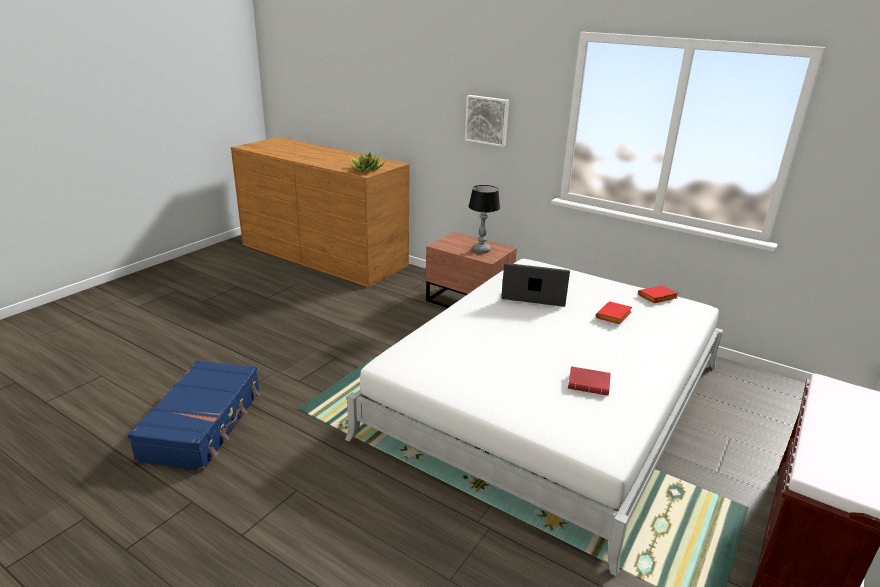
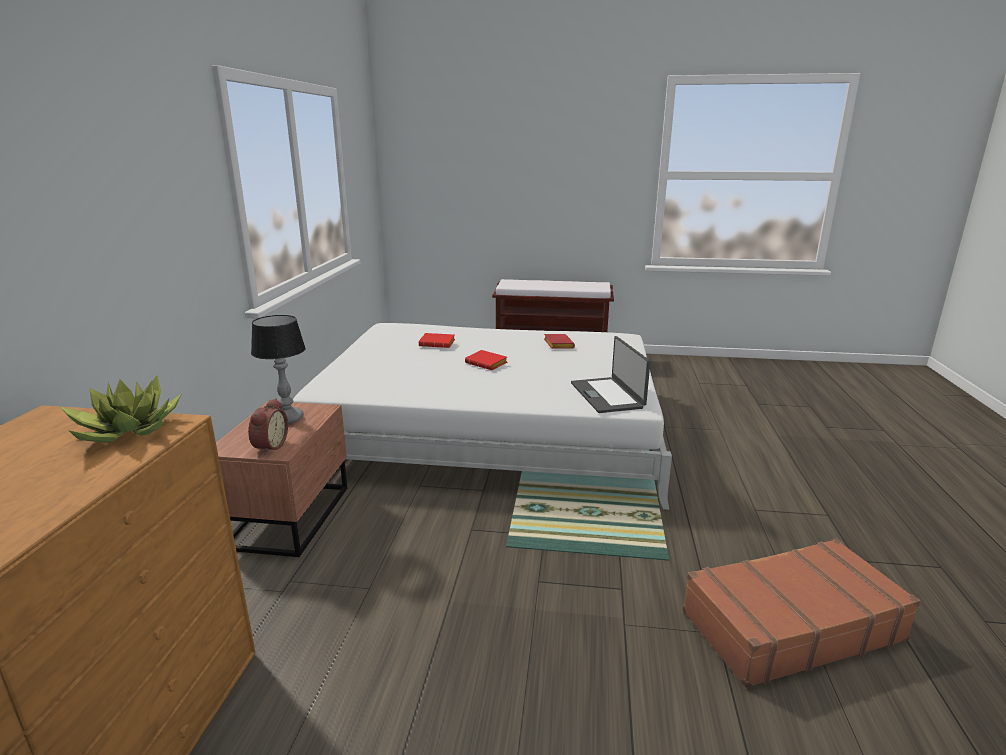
camera: 115 degrees left, 5 degrees down
(203, 424) = (789, 625): blue suitcase -> brown suitcase
(447, 243) = (269, 446): none -> alarm clock
(487, 120) = (149, 231): picture -> none
(534, 296) = (419, 374): laptop -> laptop (607, 395)
(657, 298) = (383, 334): red book -> red book (487, 364)

